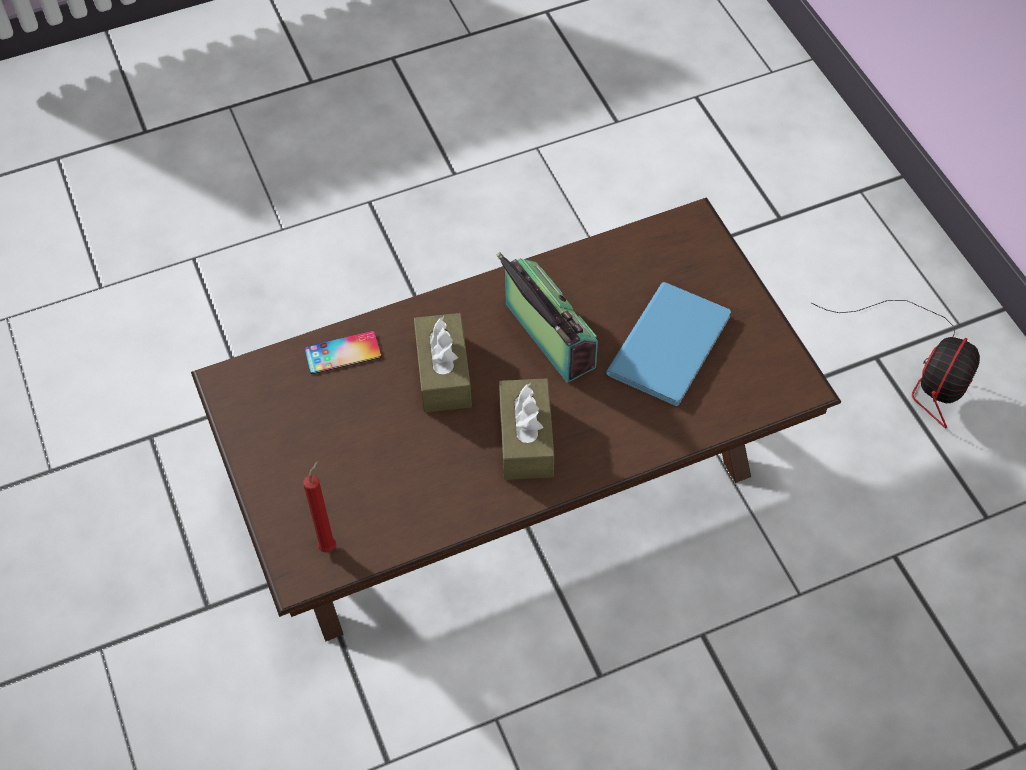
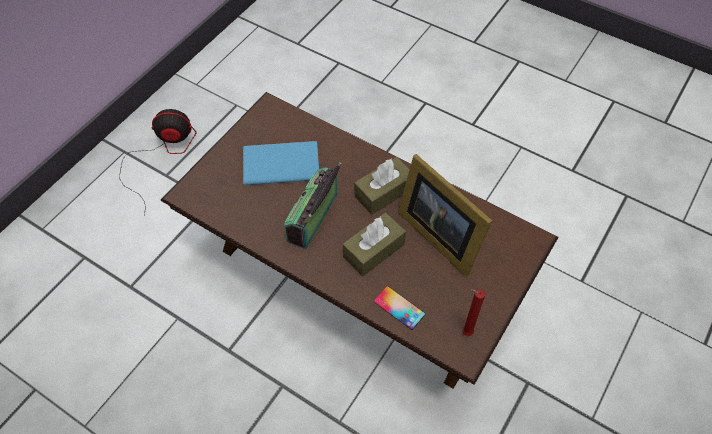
camera: 125 degrees left, 0 degrees up
(329, 545) = (509, 237): red candle -> red candle (465, 332)
(406, 463) = (439, 233): none -> picture frame

